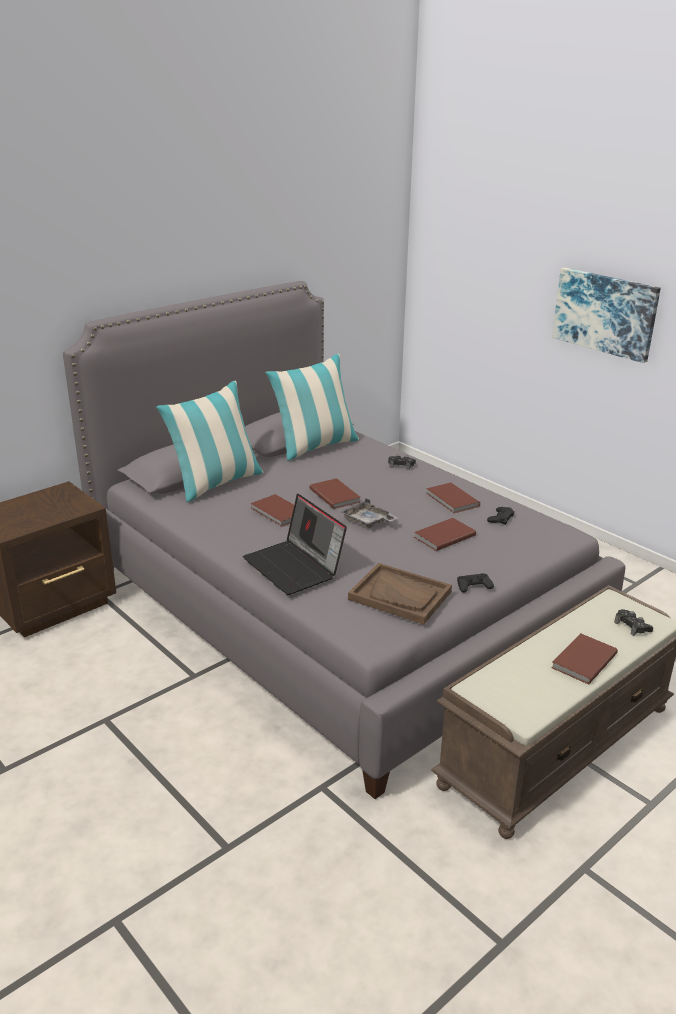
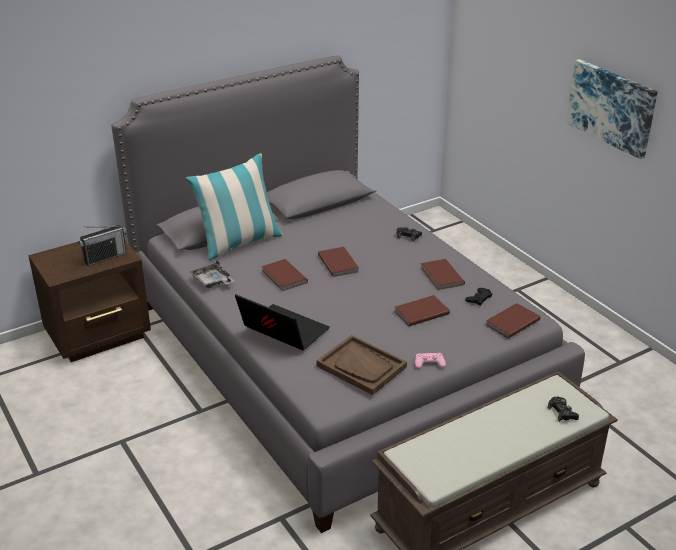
camera: 10 degrees right, 5 degrees up
(61, 508) = (105, 257): none -> radio
(295, 567) = (282, 331): laptop -> laptop turned 150 degrees clockwise
(315, 447) = (337, 211): pillow -> none
(368, 521) = (359, 292): grey tray -> grey tray (212, 281)
(473, 586) = (429, 363): black game controller -> pink game controller
(582, 660) = (504, 439): brown book -> brown book (511, 322)

